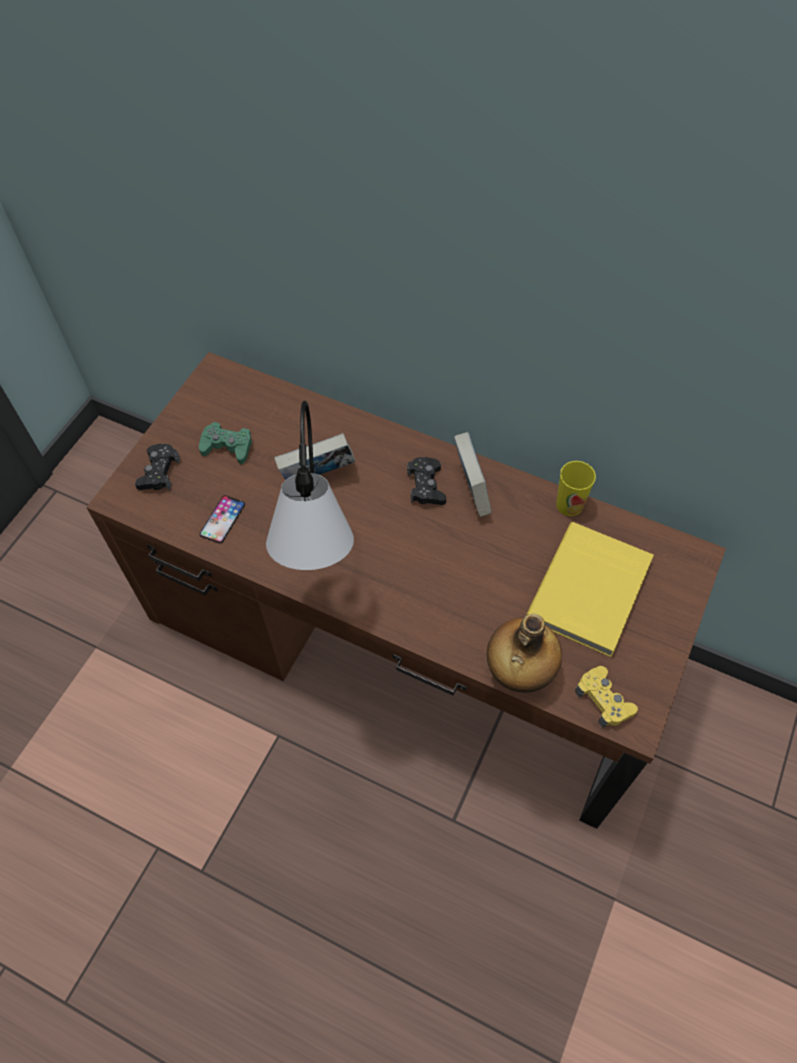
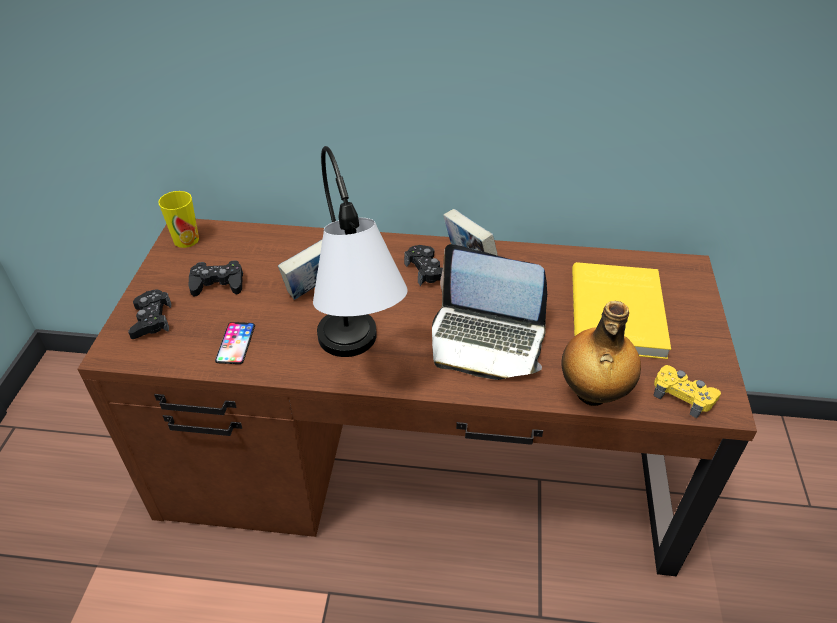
camera: 20 degrees left, 15 degrees down
(227, 447) = (218, 283): green game controller -> black game controller
(447, 583) = (486, 340): none -> laptop
(569, 504) = (562, 255): cup -> cup (186, 240)

